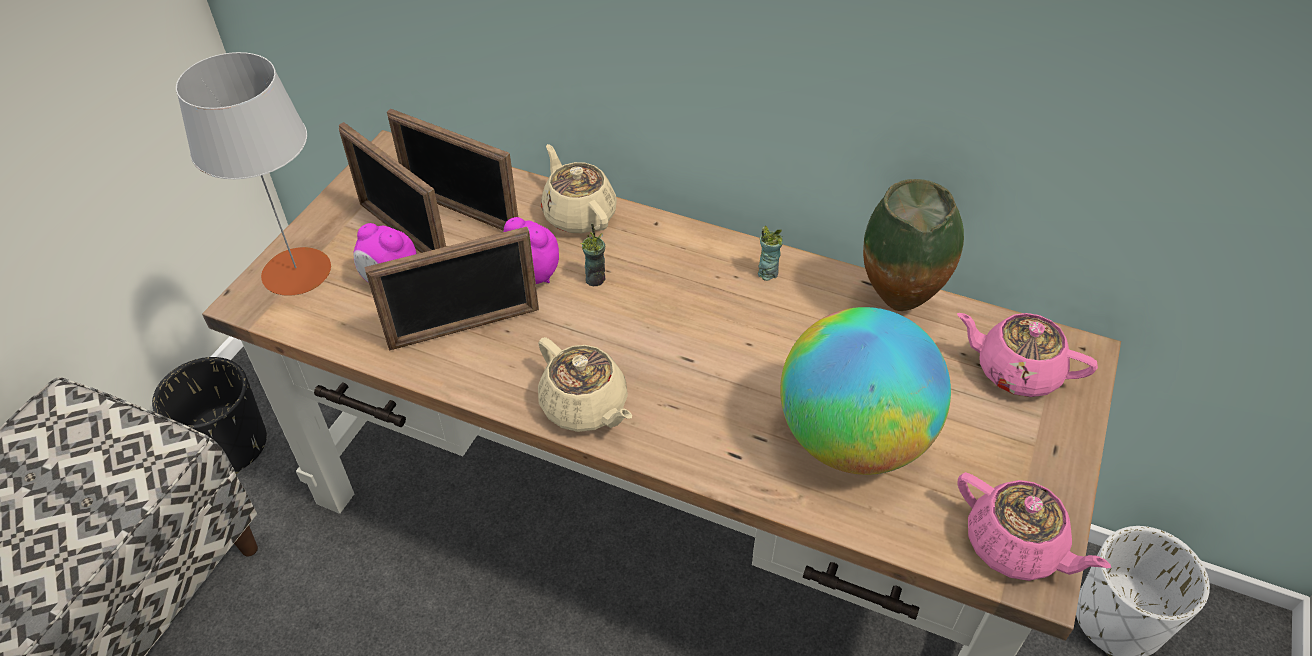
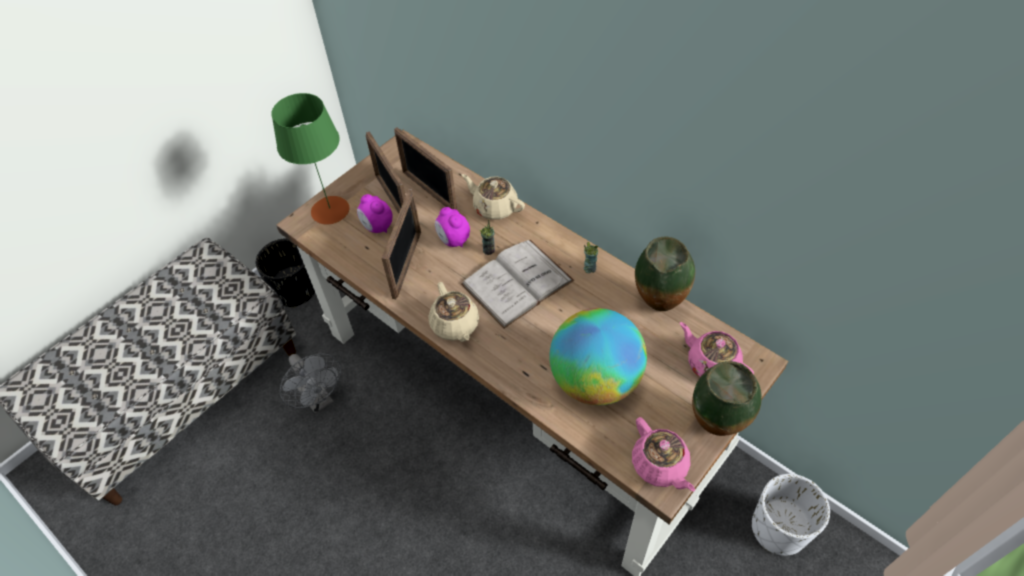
camera: 20 degrees right, 5 degrees up
(297, 271) = (330, 210): grey table lamp -> green table lamp
(324, 617) = (319, 400): none -> grey fan
(464, 328) = (407, 264): picture frame -> picture frame turned 75 degrees counterclockwise
(578, 214) = (494, 207): beige teapot -> beige teapot turned 45 degrees counterclockwise
(662, 317) = (517, 282): none -> white book
(1069, 464) = (716, 427): none -> vase

